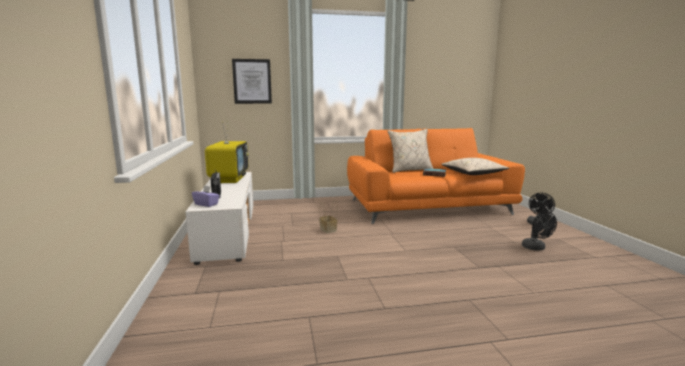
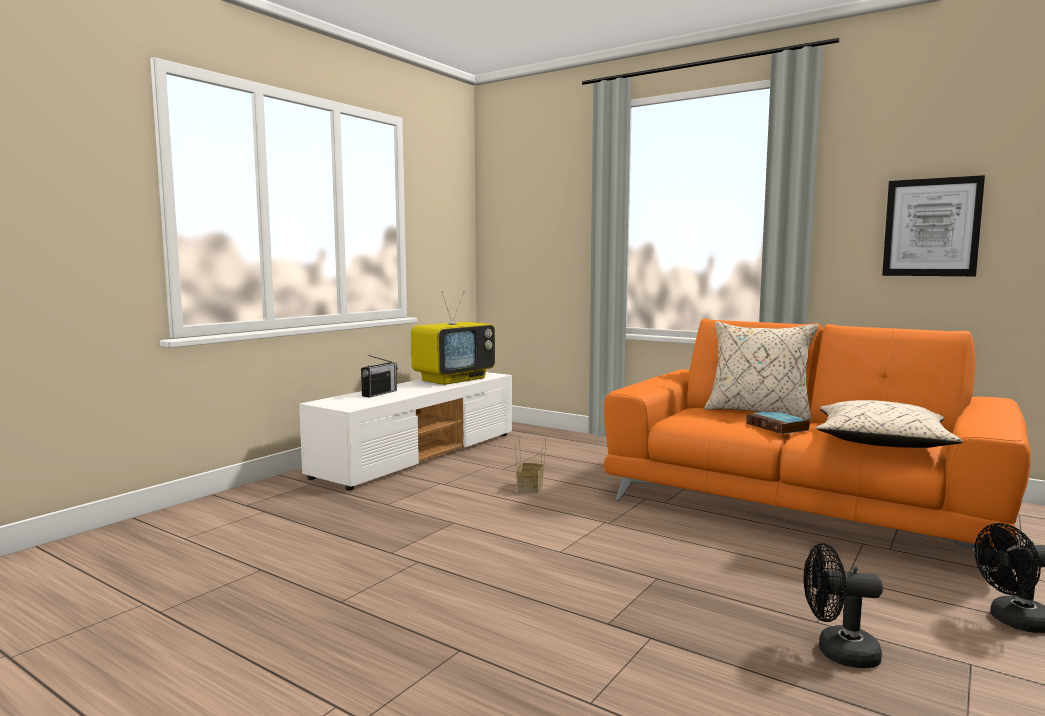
camera: 45 degrees right, 5 degrees down
(206, 204) = (336, 401): purple tissue box -> none
(252, 81) = (544, 230): picture -> picture (931, 227)
(536, 248) = (838, 652): black fan -> black fan turned 75 degrees clockwise

